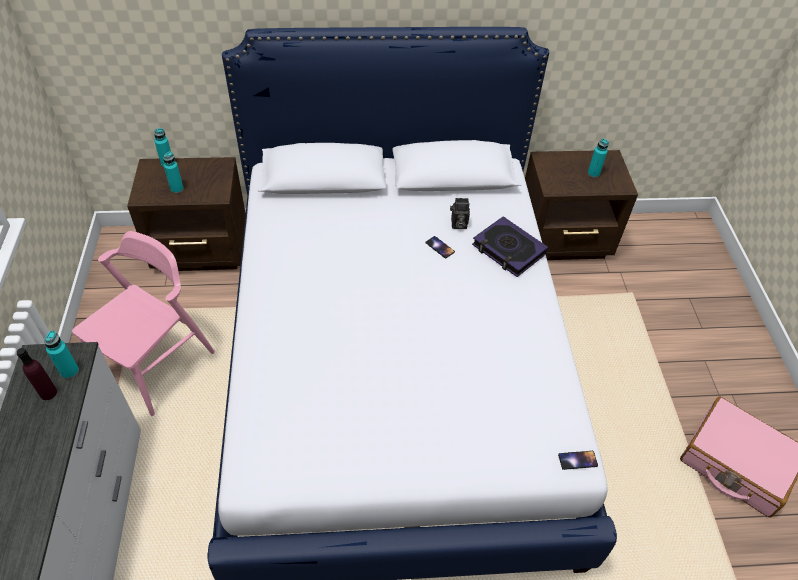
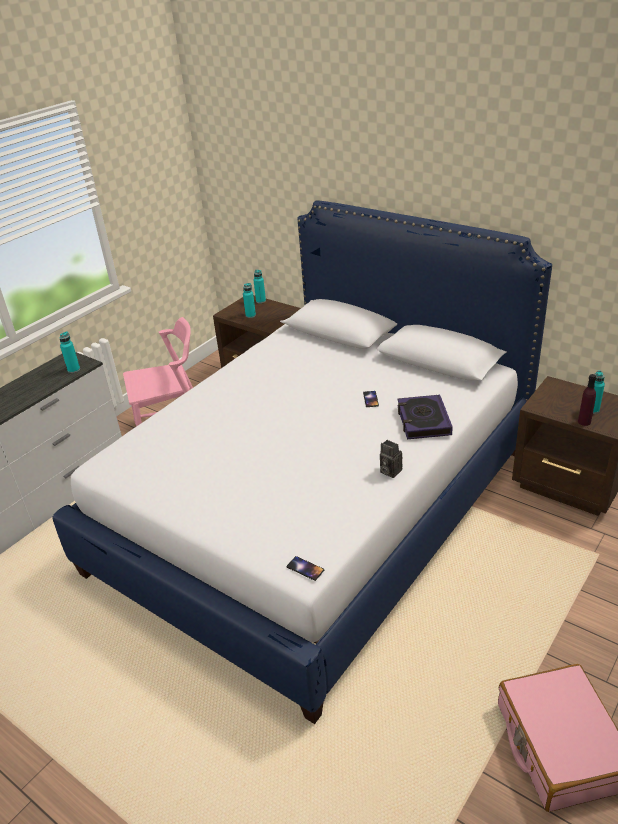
camera: 45 degrees right, 15 degrees down
(48, 393) = (53, 375): purple bottle -> purple bottle (584, 422)
(458, 224) = (403, 391): camera -> camera (389, 471)

